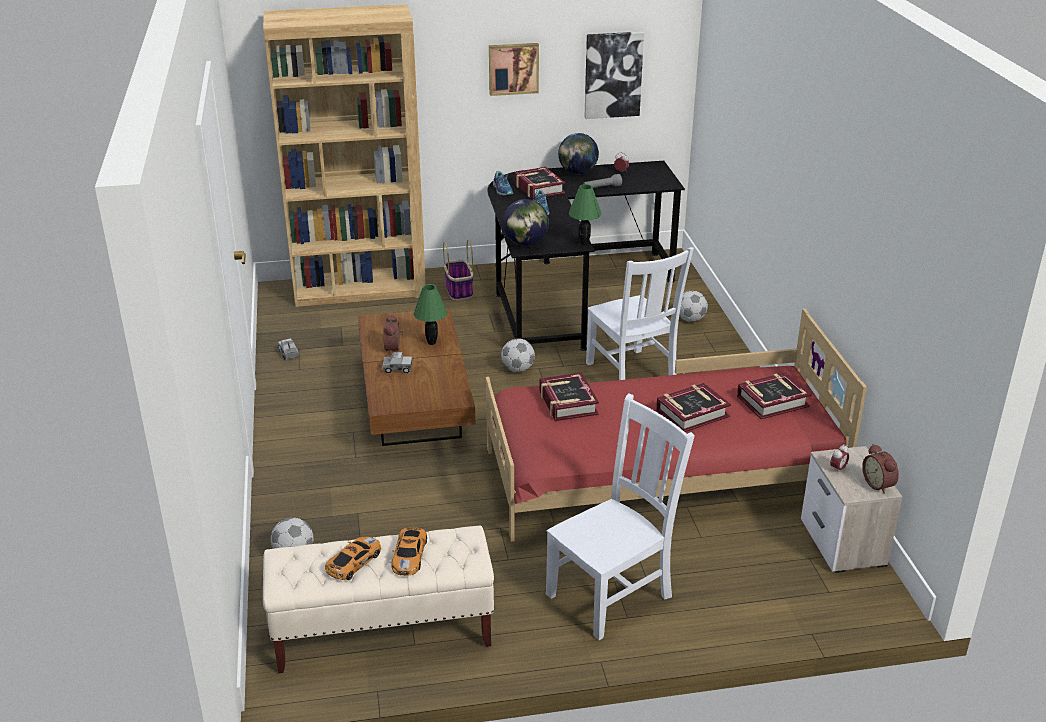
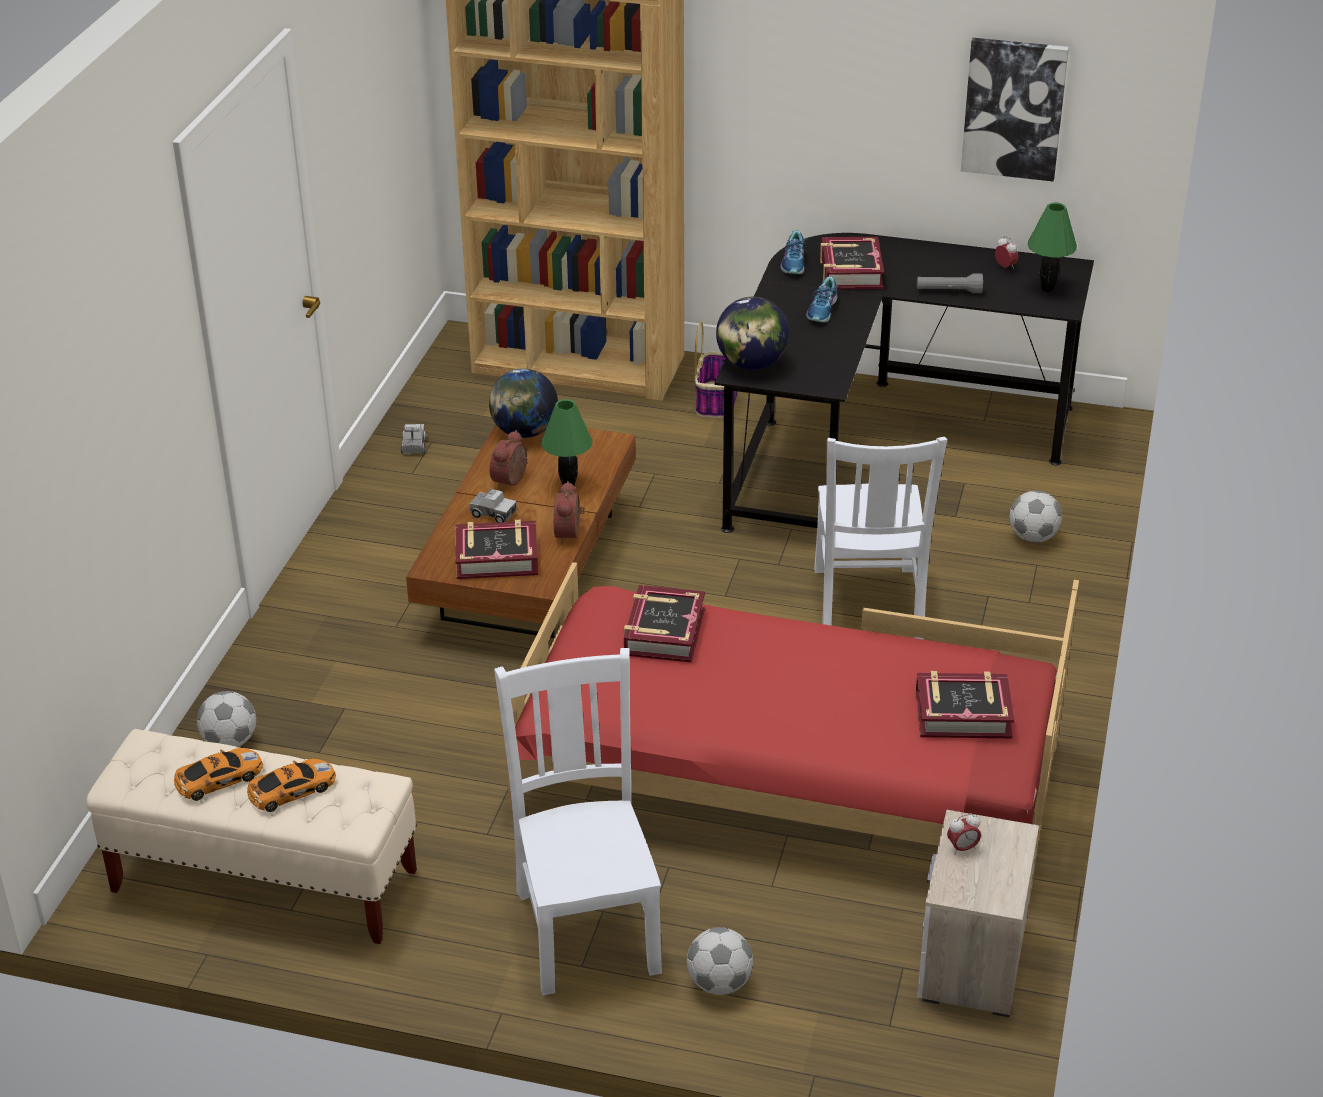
camera: 25 degrees right, 5 degrees up
(409, 555) = (290, 790): toy car -> toy car turned 150 degrees counterclockwise
(513, 68) = (848, 72): picture -> none
(518, 369) = (708, 552): football -> football (719, 984)
(577, 173) = (934, 255): globe -> globe (524, 432)
(584, 243) = (838, 385): green table lamp -> green table lamp (1047, 289)
(612, 594) = (587, 927): white chair -> white chair turned 90 degrees counterclockwise
(692, 413) = (826, 698): book -> book (497, 557)
(879, 484) = (1004, 890): alarm clock -> alarm clock (570, 533)

